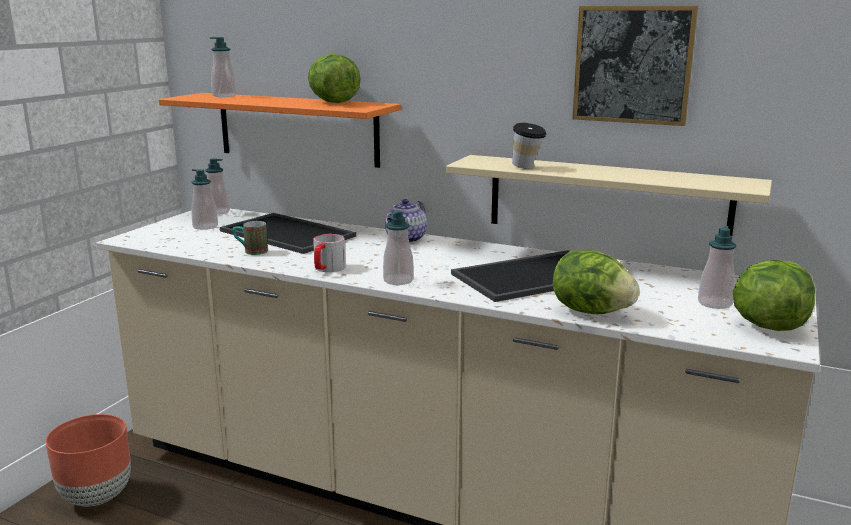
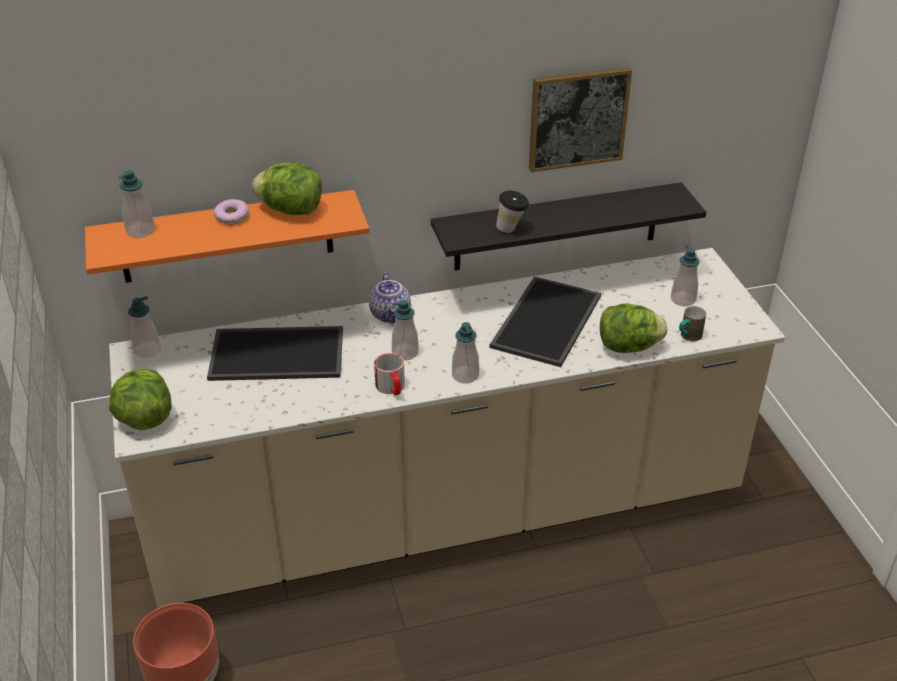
camera: 40 degrees left, 20 degrees up
(205, 227) = (180, 380): soap dispenser -> soap dispenser (405, 353)
(251, 251) = (291, 396): mug -> mug (688, 337)
(289, 99) = (232, 217): none -> donut
(606, 201) = (557, 227): beige shelf -> black shelf
(767, 325) = (730, 310): lettuce -> lettuce (144, 418)

